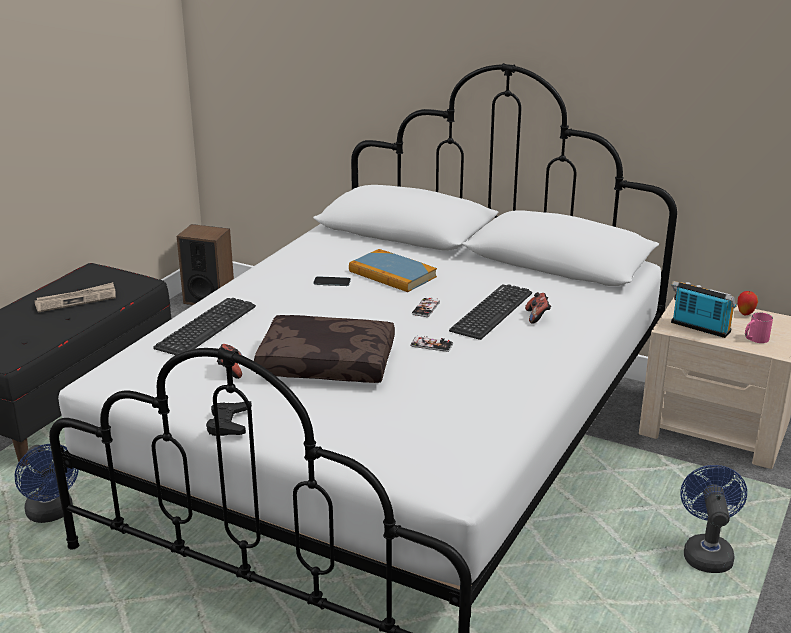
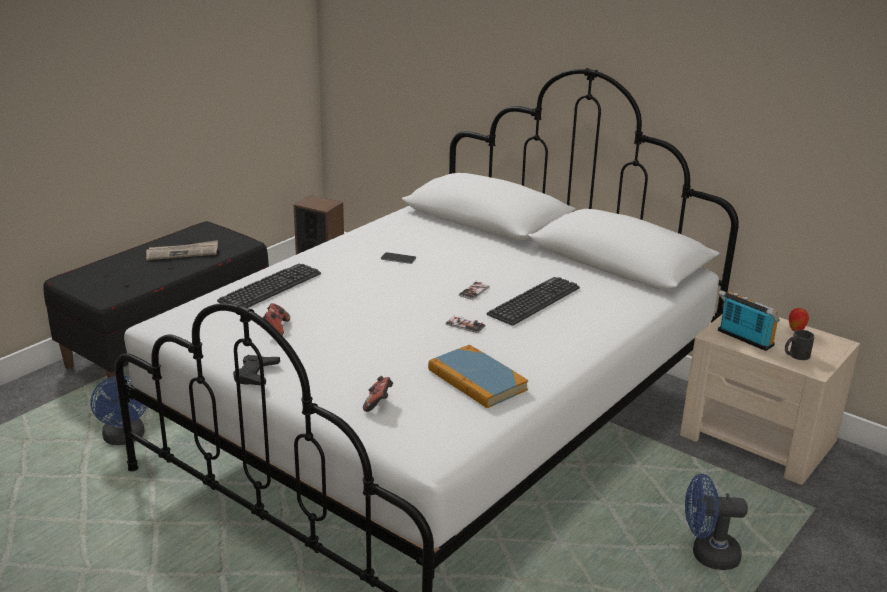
camera: 10 degrees right, 0 degrees up
(328, 362) = (365, 331): brown pillow -> none
(392, 274) = (456, 257): book -> book (477, 380)
(537, 317) = (575, 310): game controller -> game controller (378, 403)
(706, 552) = (707, 555): blue fan -> blue fan turned 105 degrees counterclockwise
(755, 339) = (795, 355): pink mug -> black mug

